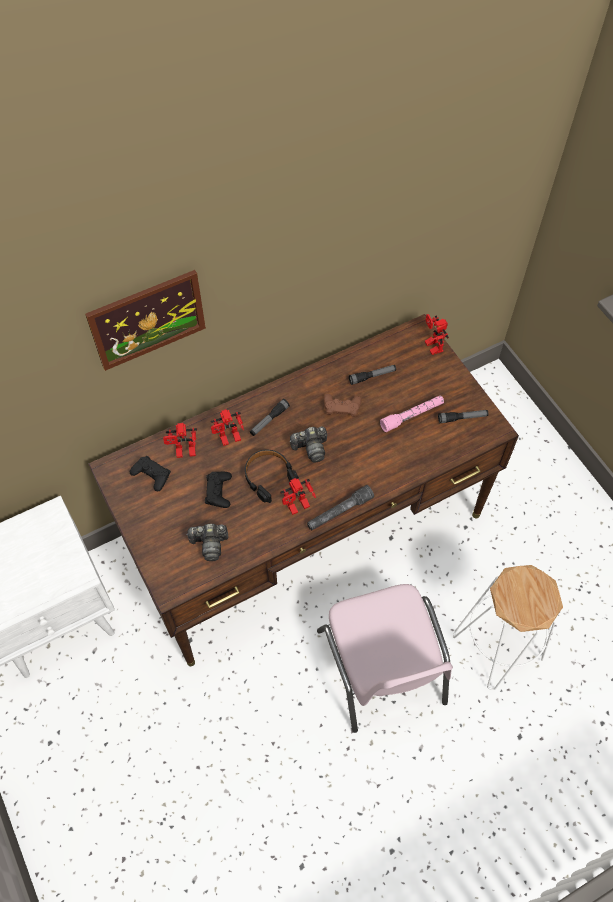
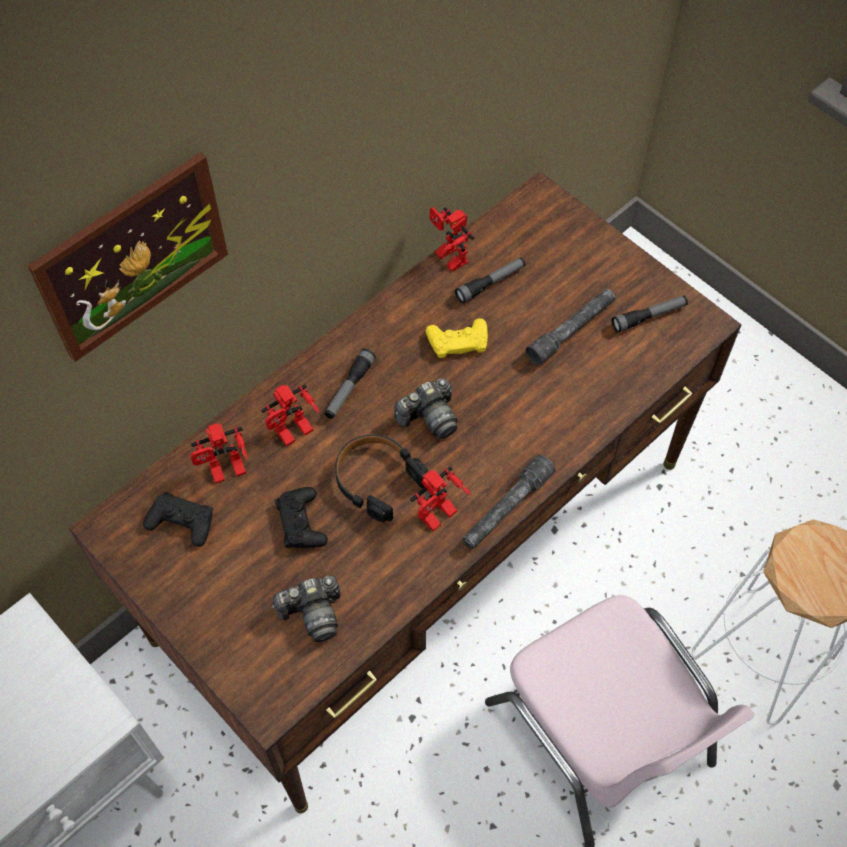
camera: 15 degrees left, 0 degrees up
(342, 407) = (458, 341): brown game controller -> yellow game controller
(412, 416) = (571, 330): pink flashlight -> grey flashlight
(430, 346) = (565, 218): toy robot -> toy robot (446, 258)

